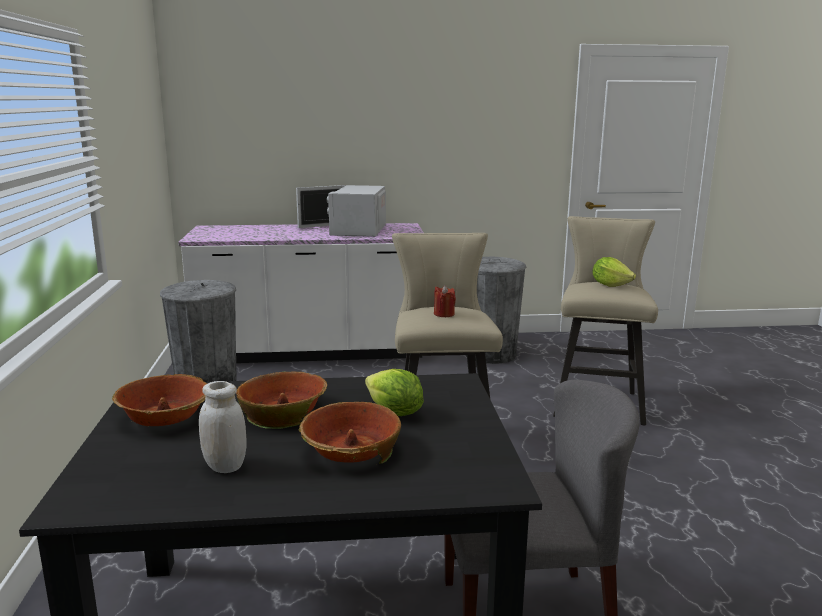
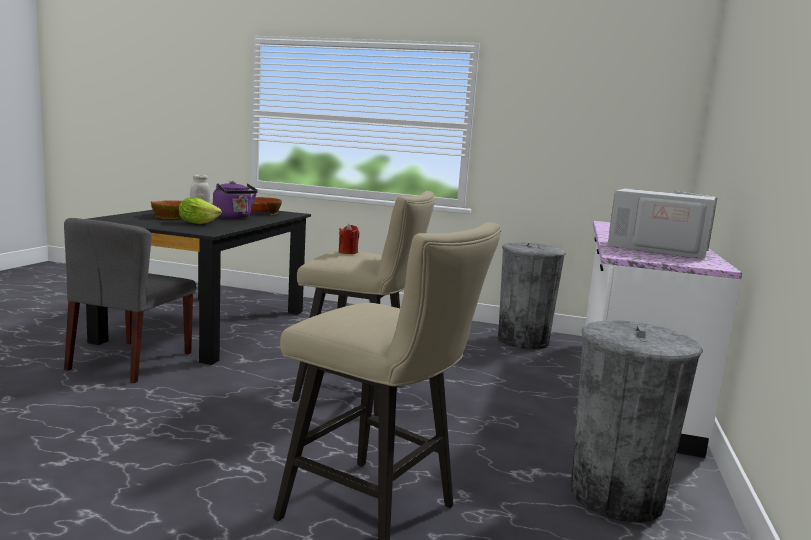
camera: 110 degrees right, 5 degrees down
(283, 412) = (234, 217): bowl -> purple kettle
(610, 285) = (375, 314): lettuce -> none

